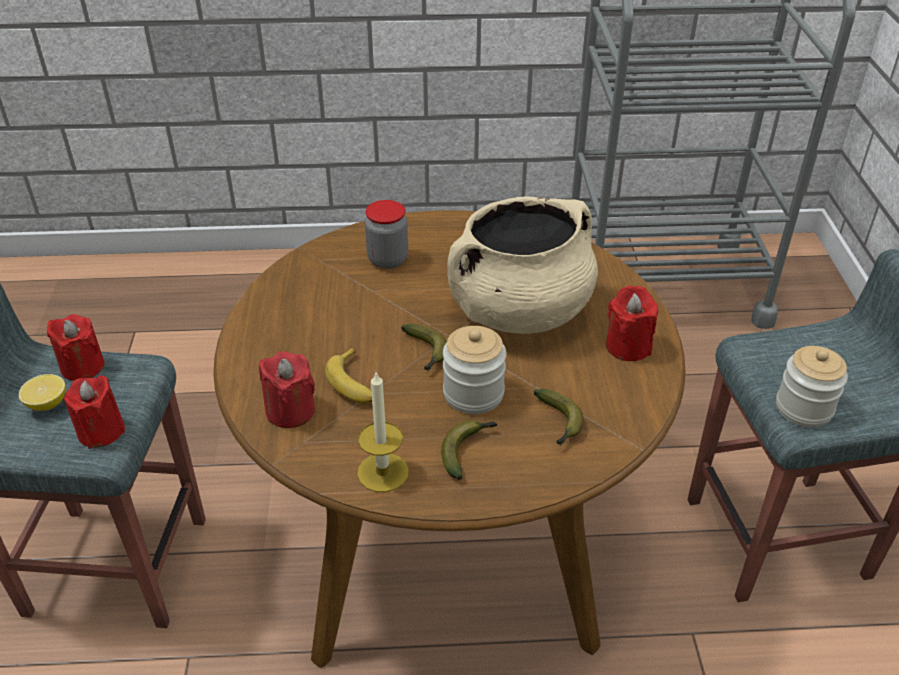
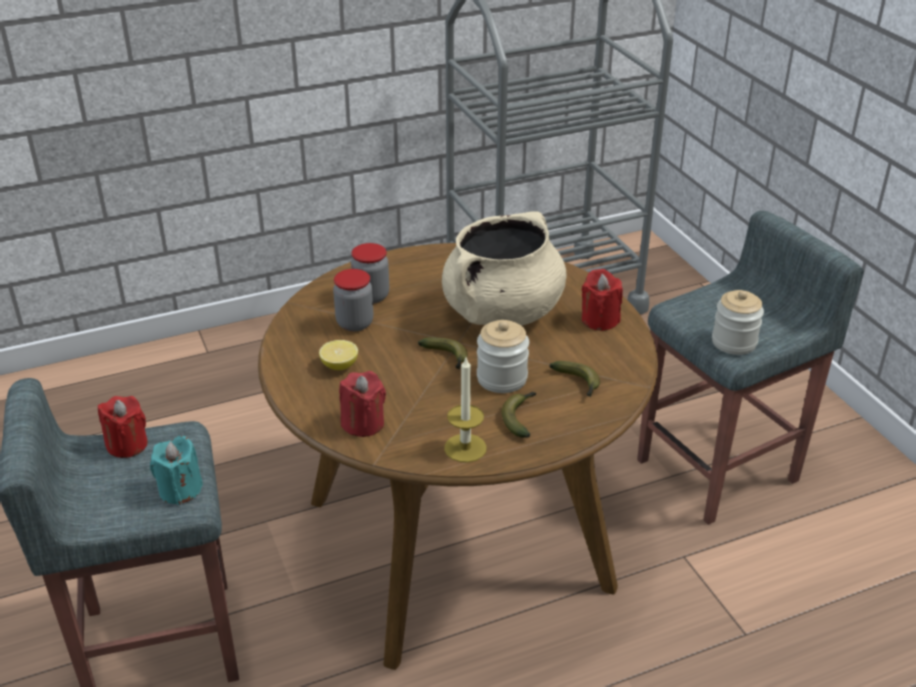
camera: 20 degrees left, 5 degrees down
(47, 404) = (115, 480): lemon -> lemon (339, 366)
(101, 431) = (180, 490): red candle -> turquoise candle
(352, 288) = (355, 323): none -> jar
(355, 384) = (403, 393): banana -> none

